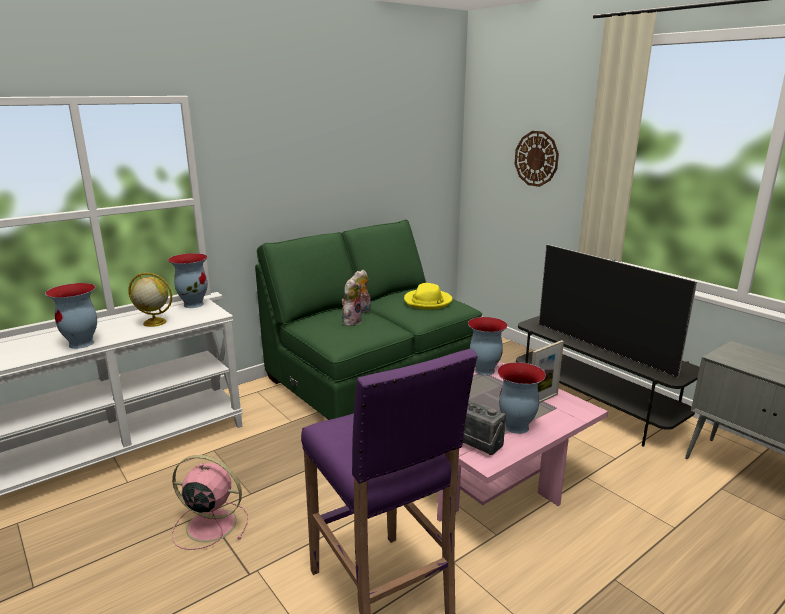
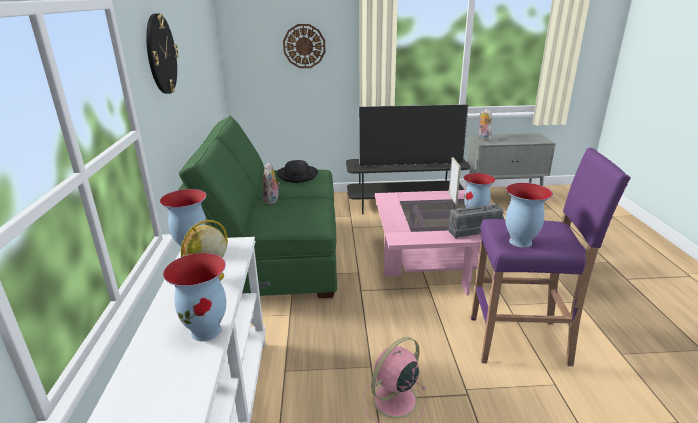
camera: 55 degrees left, 5 degrees up
(277, 144) = (161, 54): none -> wall clock
(351, 321) = (287, 209): plush toy -> plush toy (483, 139)
(428, 302) = (298, 175): yellow hat -> black hat
(484, 370) = (399, 200): vase -> vase (519, 242)

